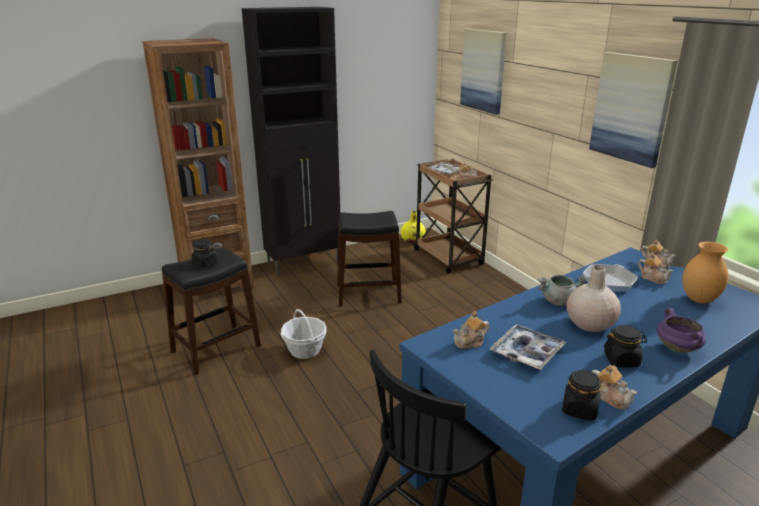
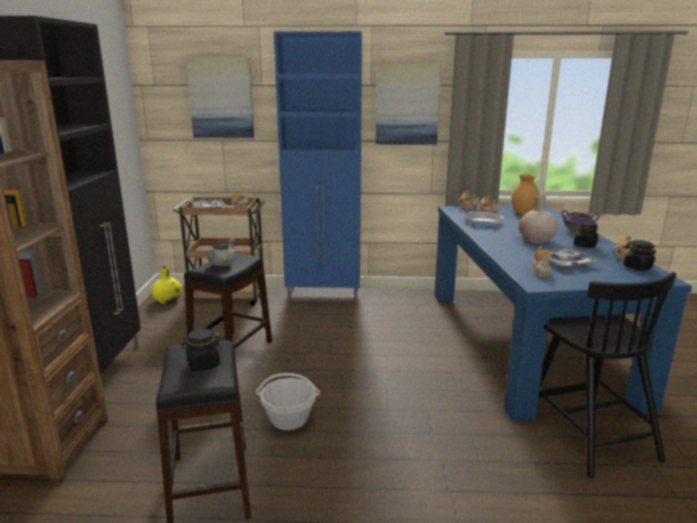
camera: 60 degrees left, 5 degrees down
(511, 296) = (324, 296): none -> blue cabinet
(558, 301) = (499, 238): grey cooking pot -> grey cooking pot (222, 264)

